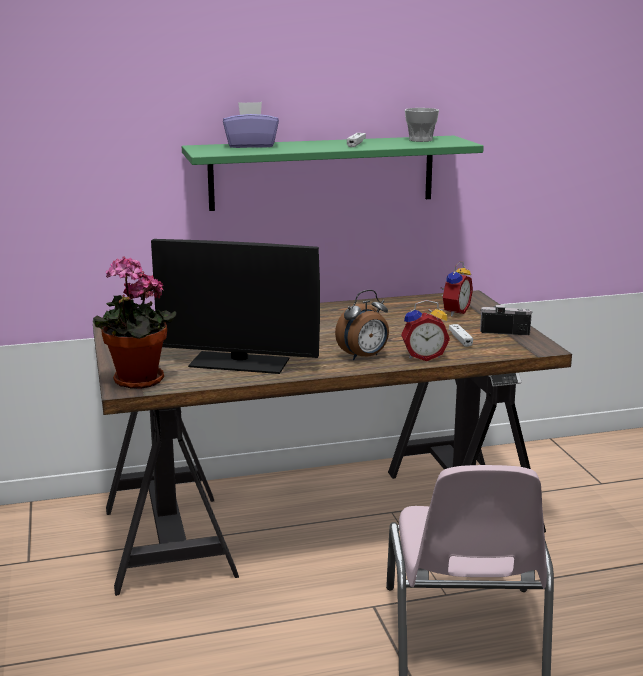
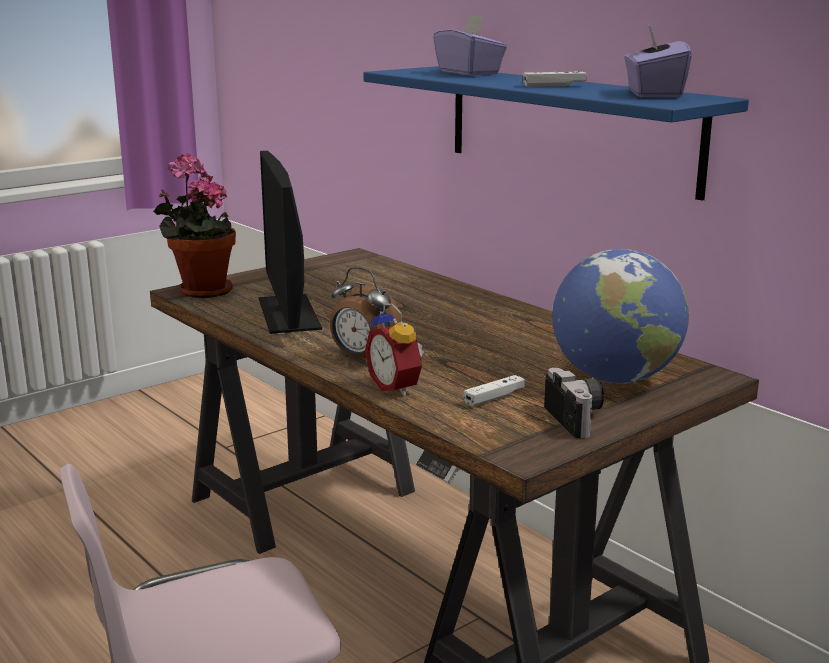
camera: 65 degrees right, 0 degrees up
(322, 172) = (568, 127): green shelf -> blue shelf
(420, 140) = (653, 94): cup -> purple tissue box
(454, 312) = (615, 378): alarm clock -> globe

